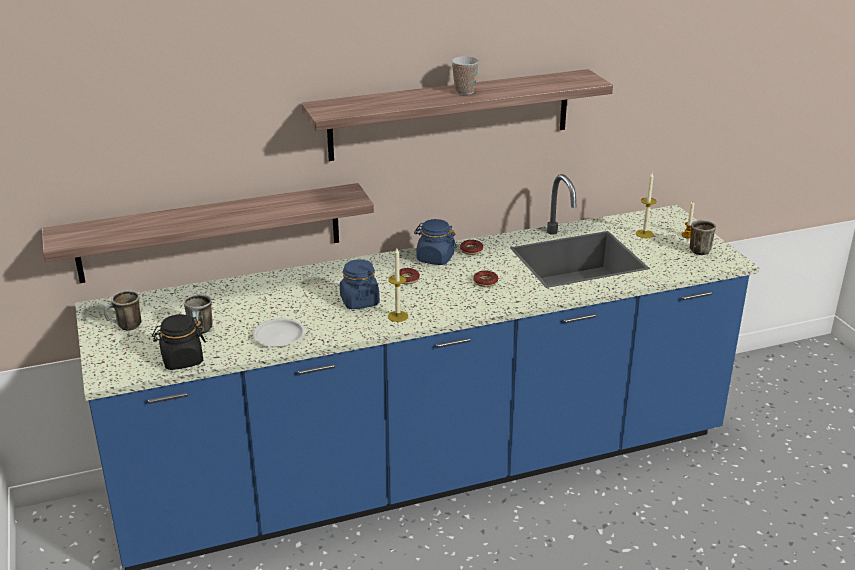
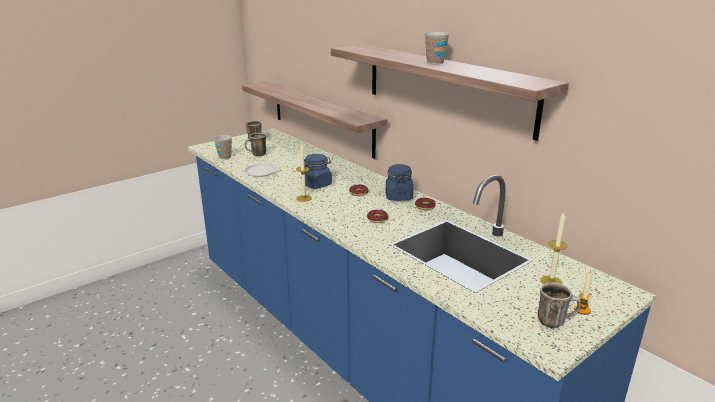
camera: 70 degrees right, 5 degrees down
(182, 360) = (225, 157): black jar -> cup

